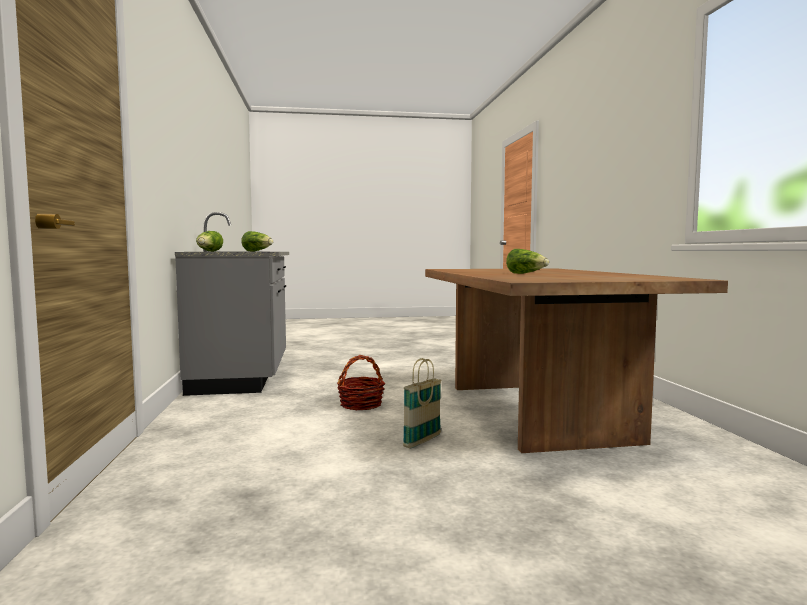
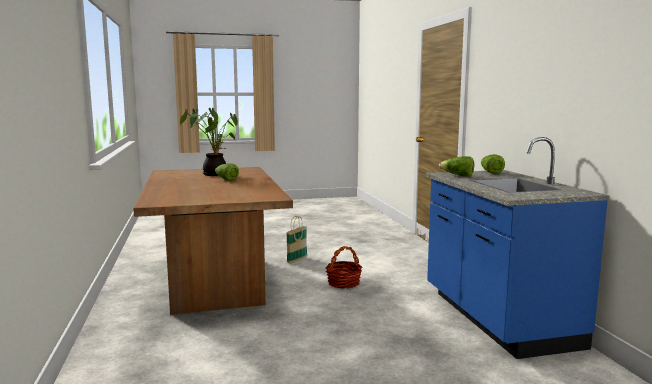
camera: 175 degrees right, 5 degrees up
(243, 375) = (496, 319): grey counter -> blue counter
(568, 276) = (214, 174): none -> potted plant

